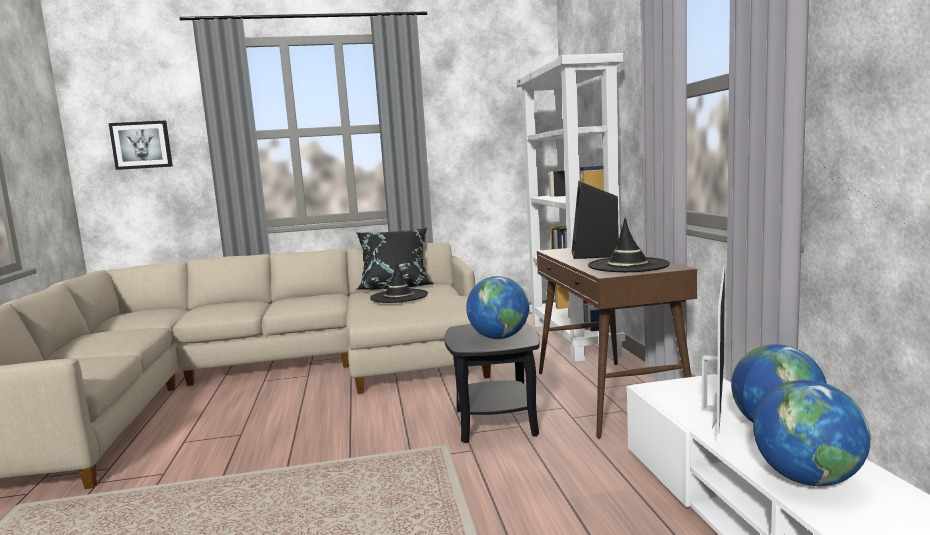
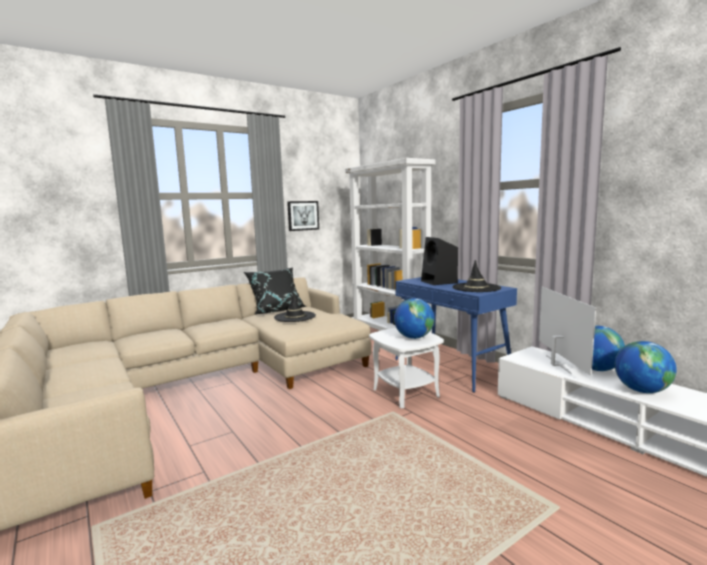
camera: 25 degrees left, 0 degrees up
(141, 145) = (49, 200): picture -> picture (303, 215)
(496, 423) = (406, 393): black side table -> white side table
(609, 396) = (451, 368): brown console table -> blue console table

